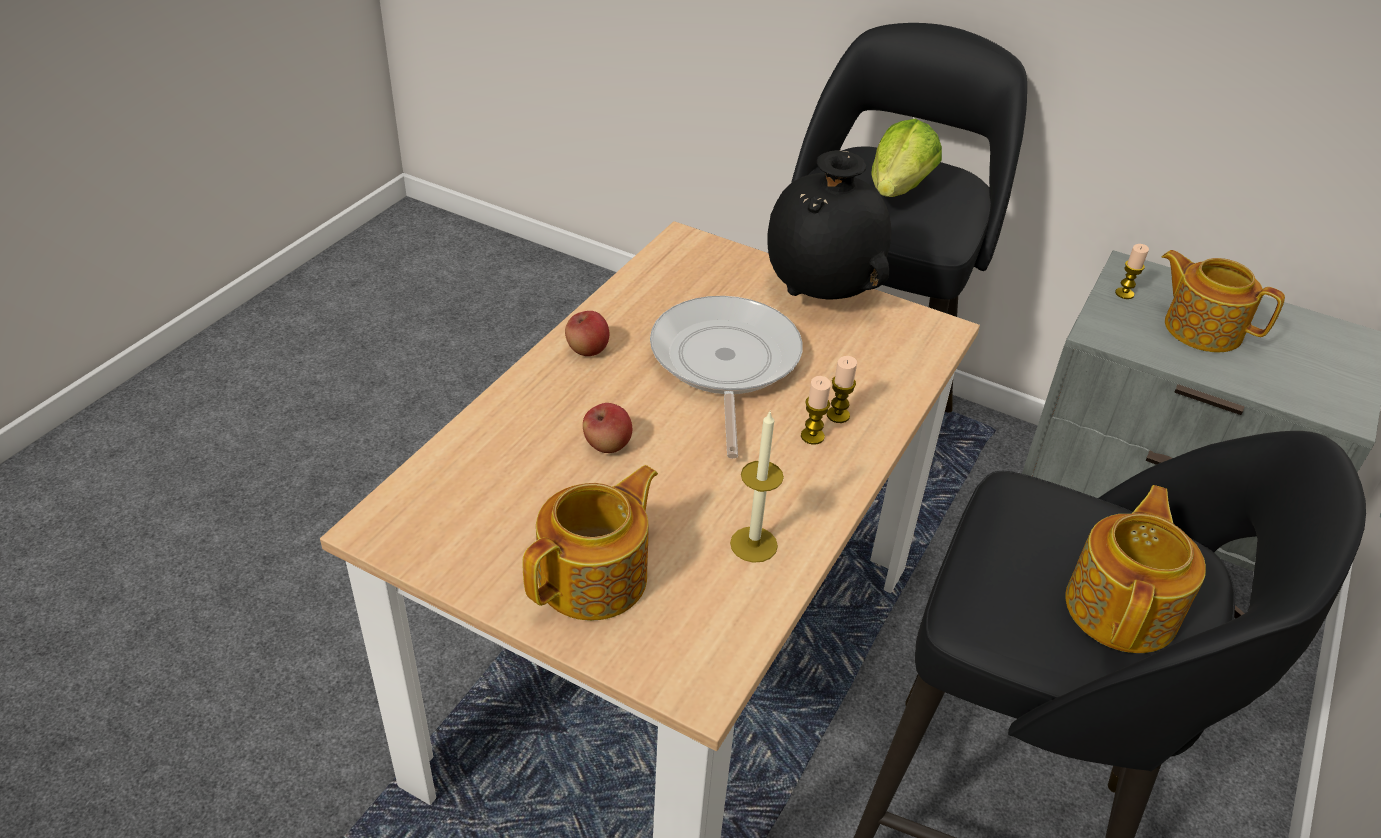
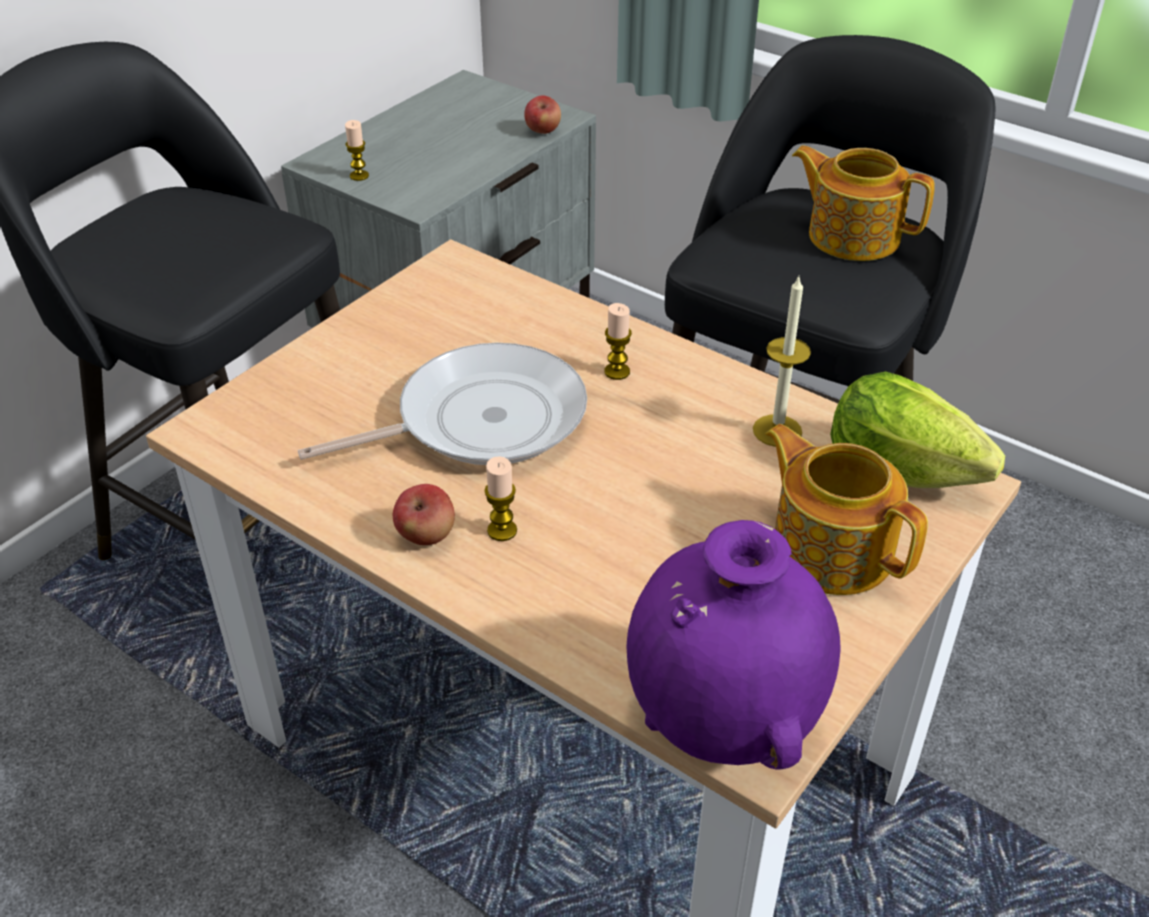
camera: 80 degrees left, 0 degrees up
(403, 508) = (723, 724): none -> purple vase
(607, 445) = (617, 528): apple -> apple (543, 131)
(724, 363) = (480, 420): frying pan -> frying pan turned 150 degrees clockwise
(821, 294) = (364, 331): black vase -> none
(838, 415) = (585, 350): candle -> candle (502, 530)
(899, 189) = (182, 237): lettuce -> lettuce (899, 470)
(1201, 328) = (427, 150): teapot -> none

